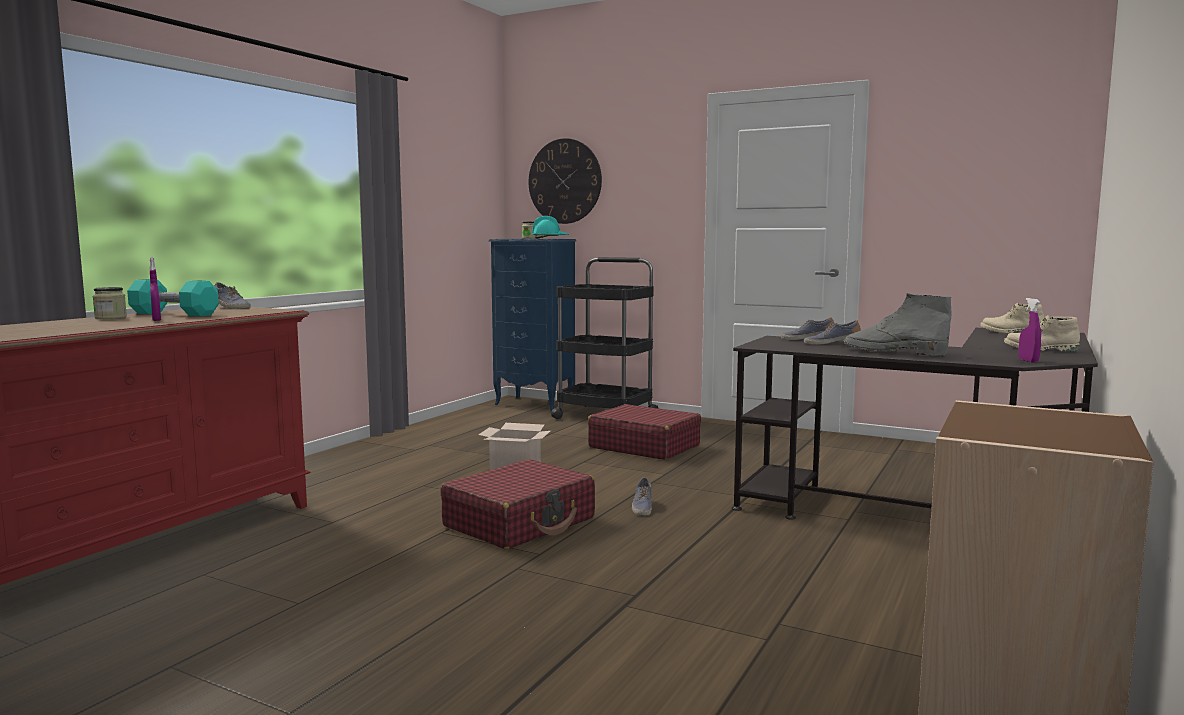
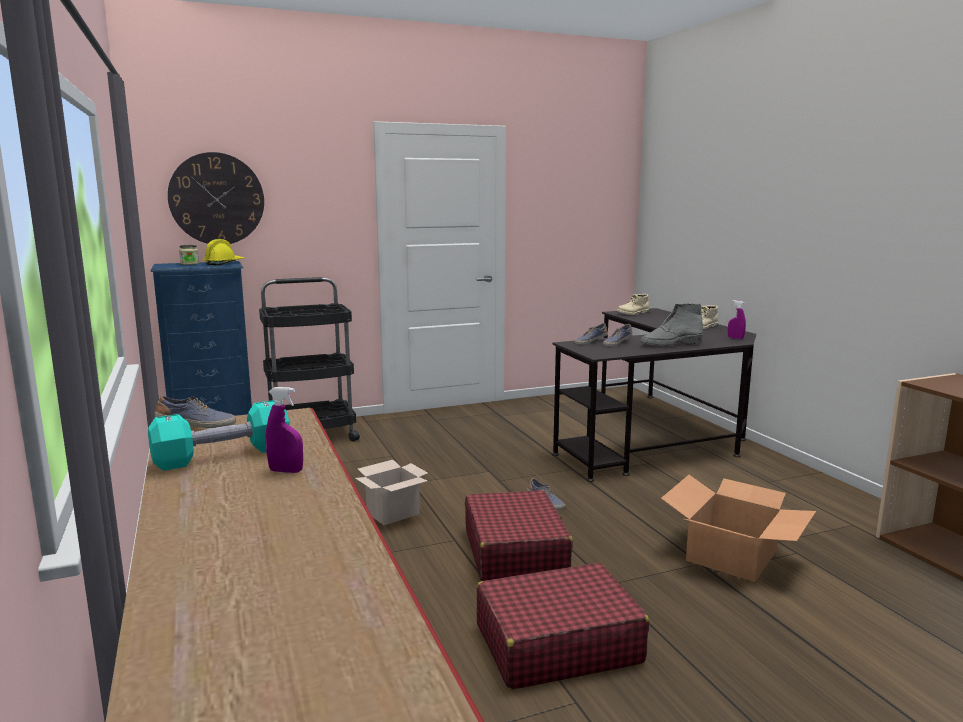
camera: 50 degrees left, 5 degrees up
(110, 317) = (188, 488): jar -> none
(550, 238) = (224, 263): turquoise hard hat -> yellow hard hat
(644, 446) = (416, 453): red suitcase -> red suitcase (557, 644)
(687, 607) = (733, 555): none -> cardboard box

